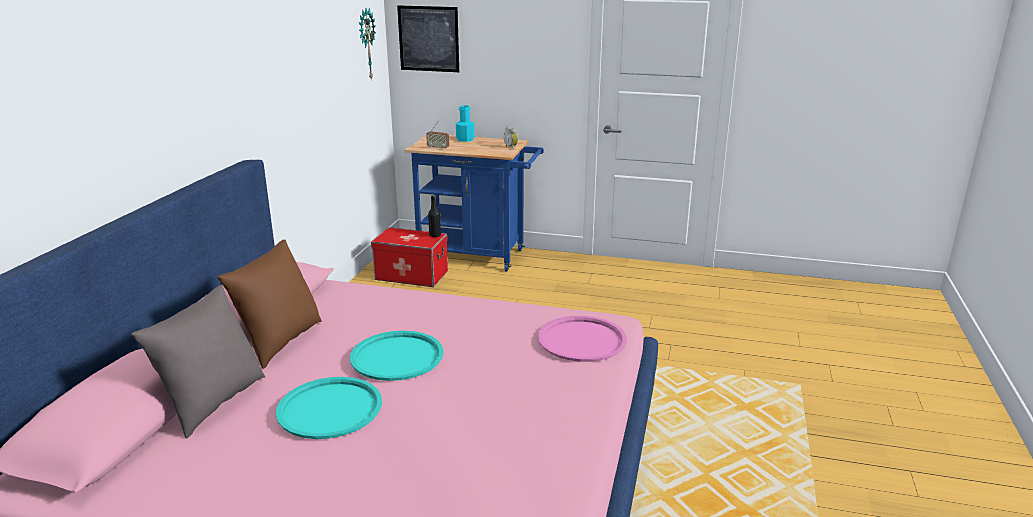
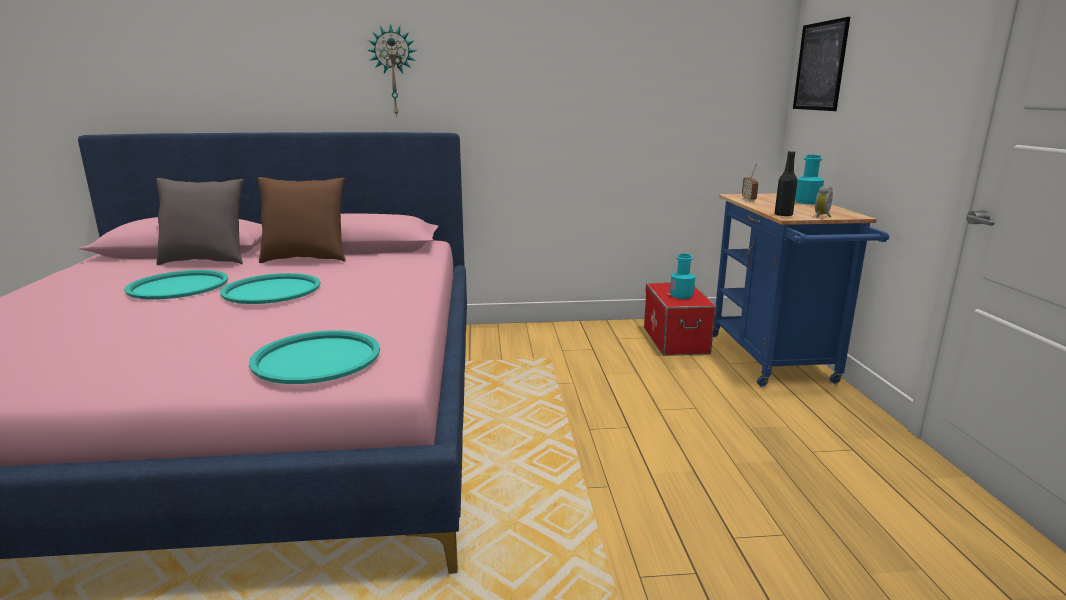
camera: 70 degrees right, 5 degrees down
(365, 44) = (731, 68): wall clock -> wall clock (393, 71)
(415, 237) = (681, 295): none -> turquoise bottle
(435, 235) = (701, 302): black bottle -> black bottle (783, 215)
(581, 340) = (317, 358): pink tray -> turquoise tray

